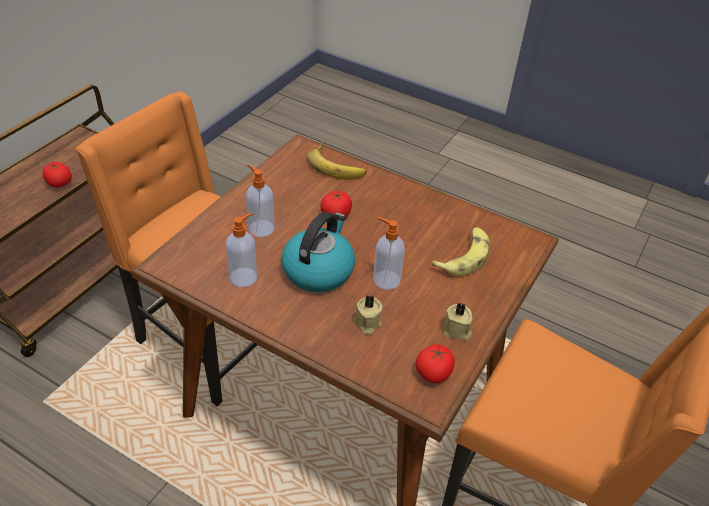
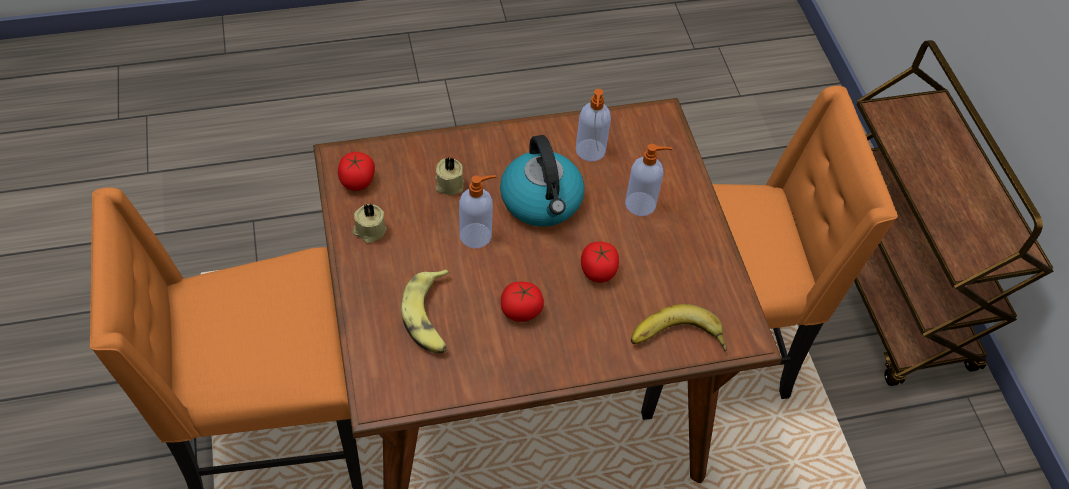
camera: 135 degrees right, 10 degrees up
(59, 183) = (926, 189): tomato -> tomato (521, 310)

